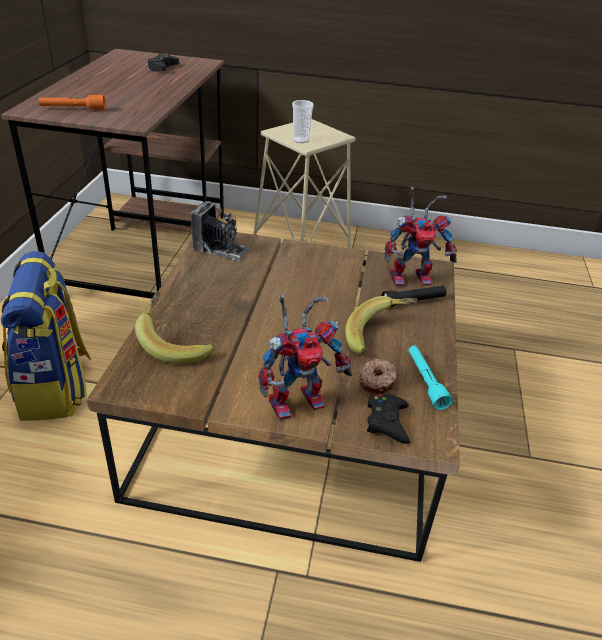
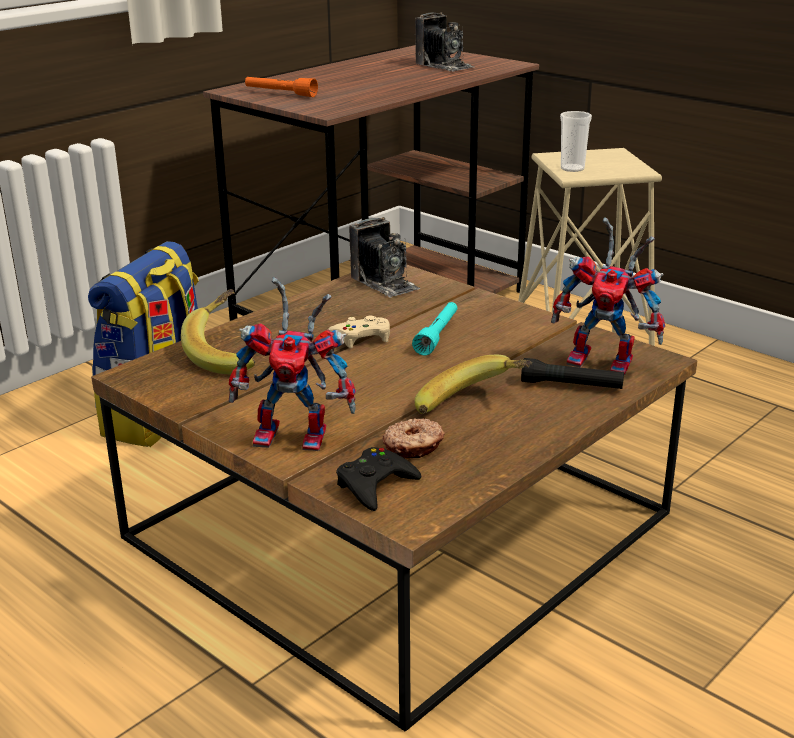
camera: 35 degrees right, 10 degrees down
(163, 68) = (444, 66): black game controller -> camera
(253, 300) = (362, 337): none -> beige game controller
(425, 381) = (477, 465): turquoise flashlight -> turquoise flashlight (437, 335)

